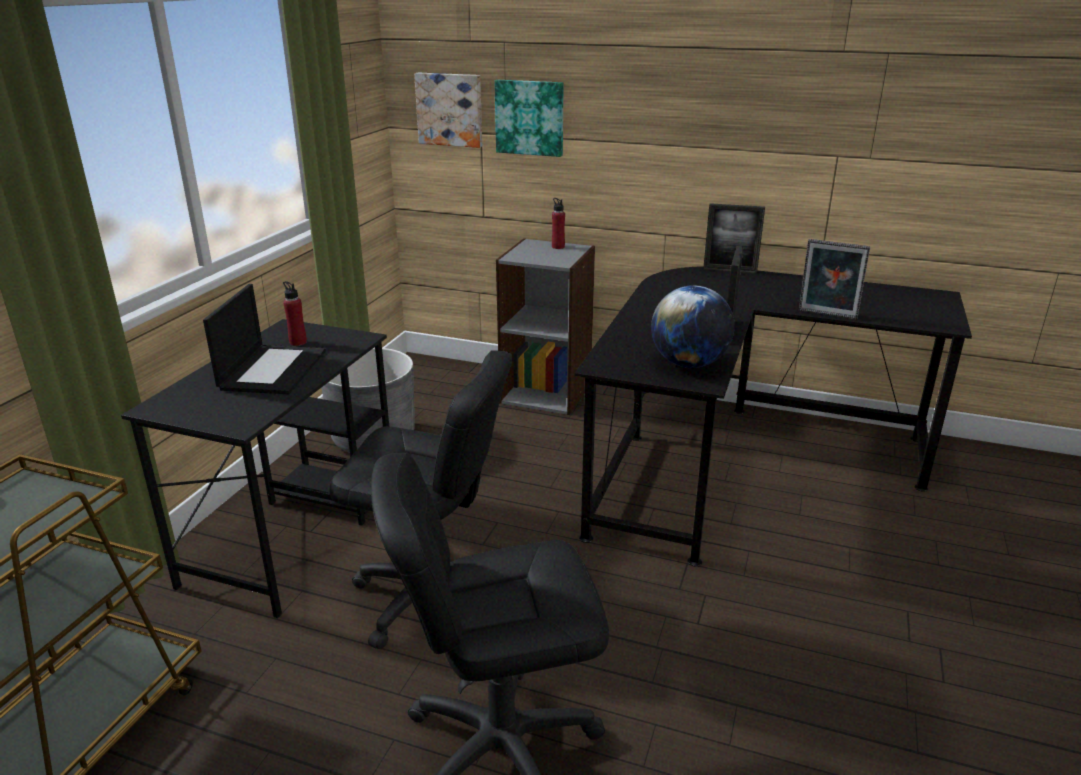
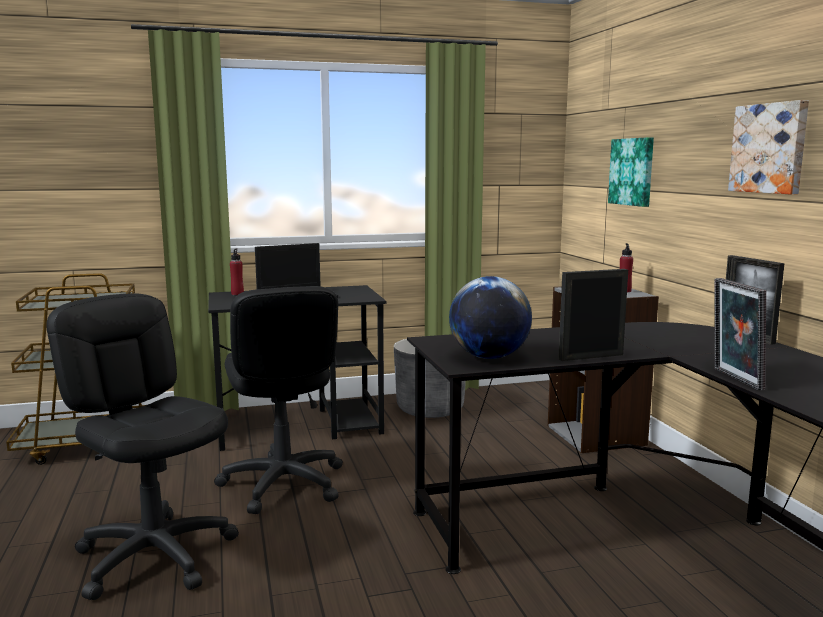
camera: 55 degrees right, 15 degrees down
(298, 342) = (340, 292): red bottle -> red bottle (237, 294)
(450, 109) = (591, 167): picture -> picture (770, 148)

